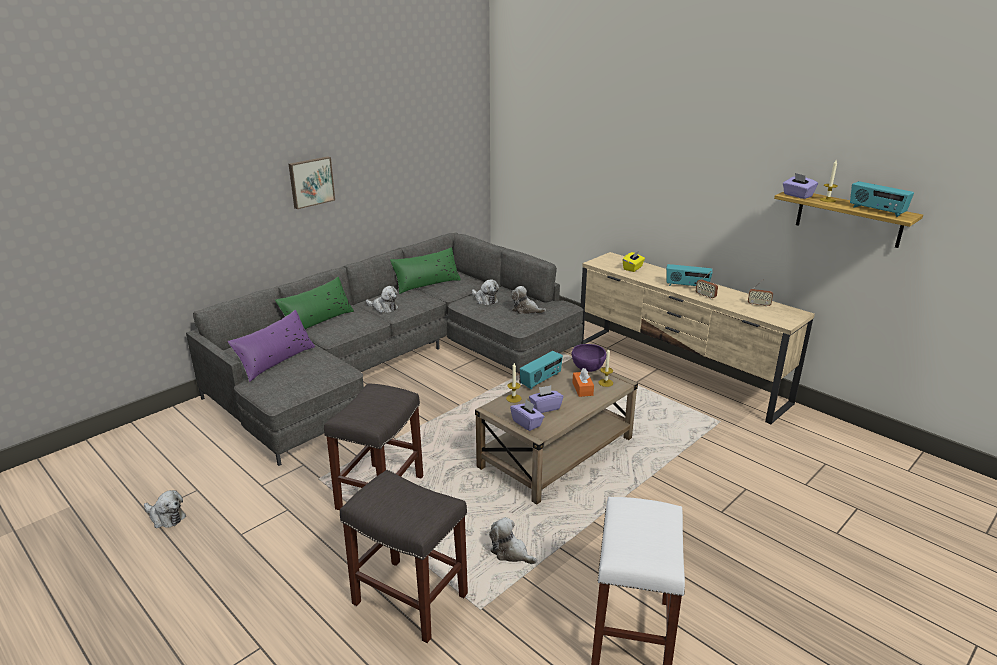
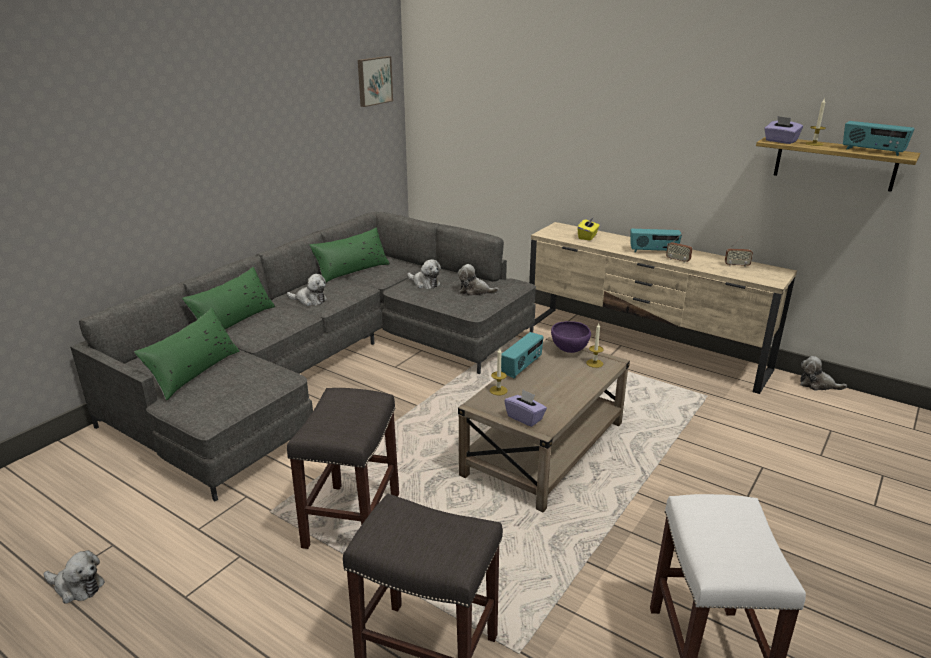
camera: 10 degrees left, 0 degrees up
(276, 361) = (194, 372): purple pillow -> green pillow
(311, 182) = (213, 154): picture -> picture (373, 81)
(510, 552) = (532, 575): plush toy -> plush toy (817, 385)
(545, 408) = (538, 398): purple tissue box -> none
(582, 389) = (572, 372): orange tissue box -> none

